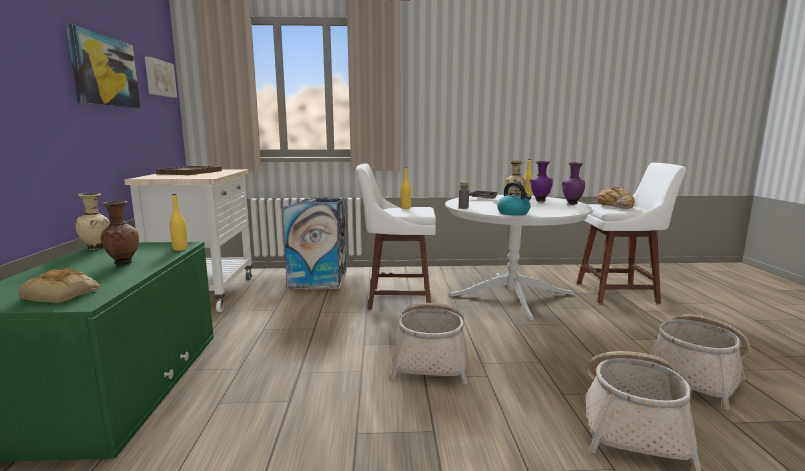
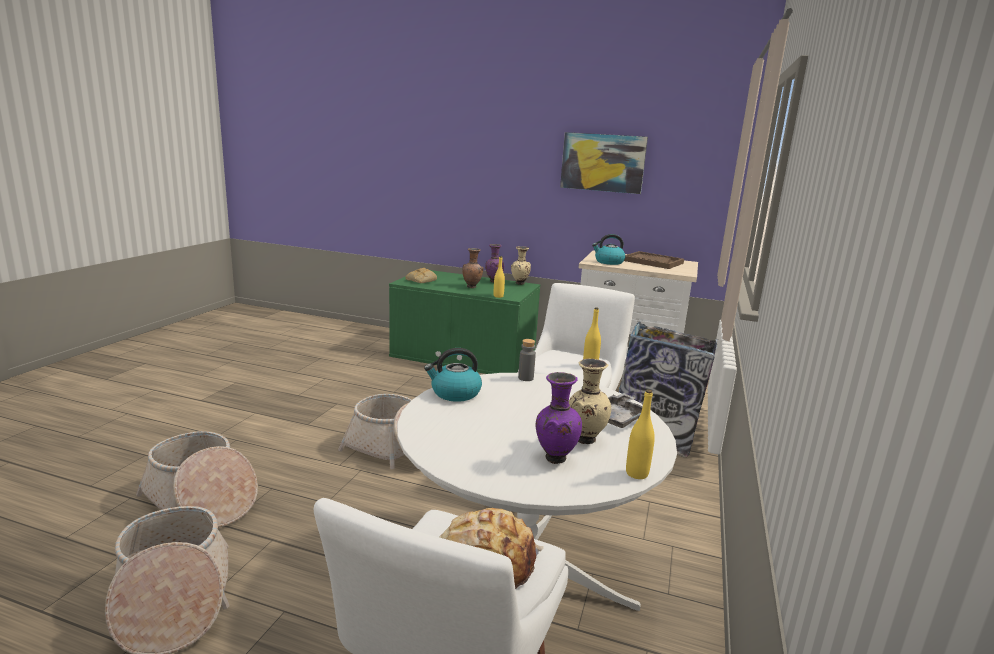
camera: 110 degrees right, 5 degrees up
(159, 78) = (702, 164): picture -> none
(202, 176) = (608, 262): none -> kettle
(572, 204) = (495, 475): purple vase -> purple vase (493, 281)

